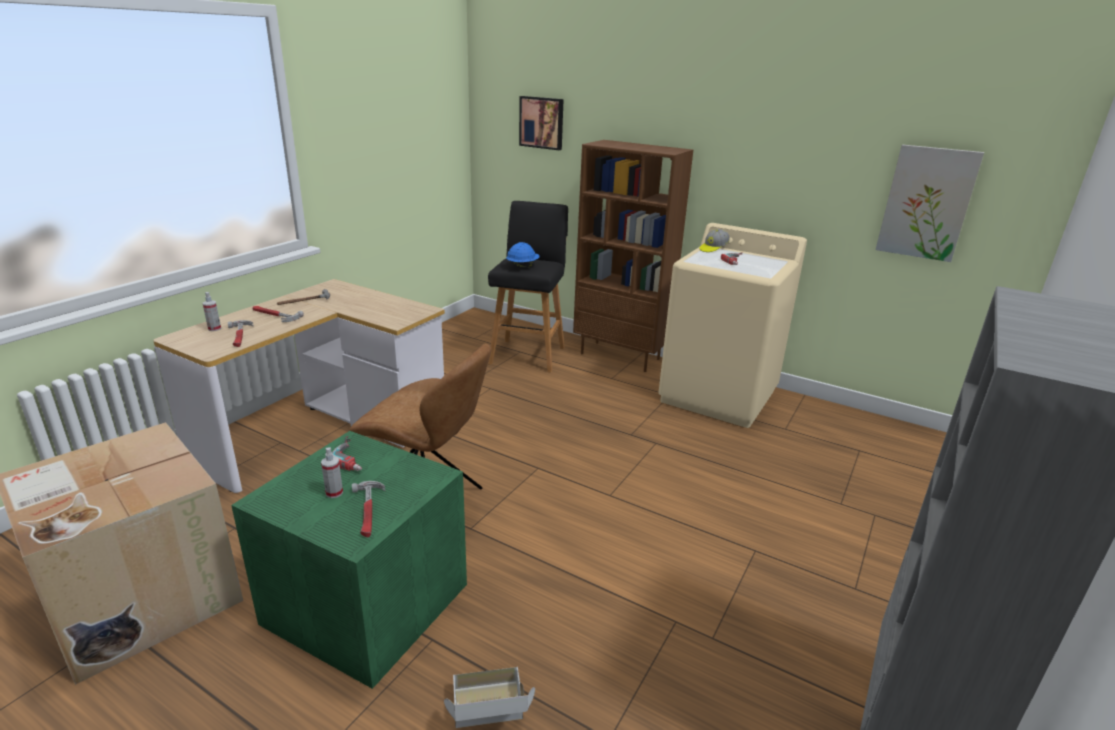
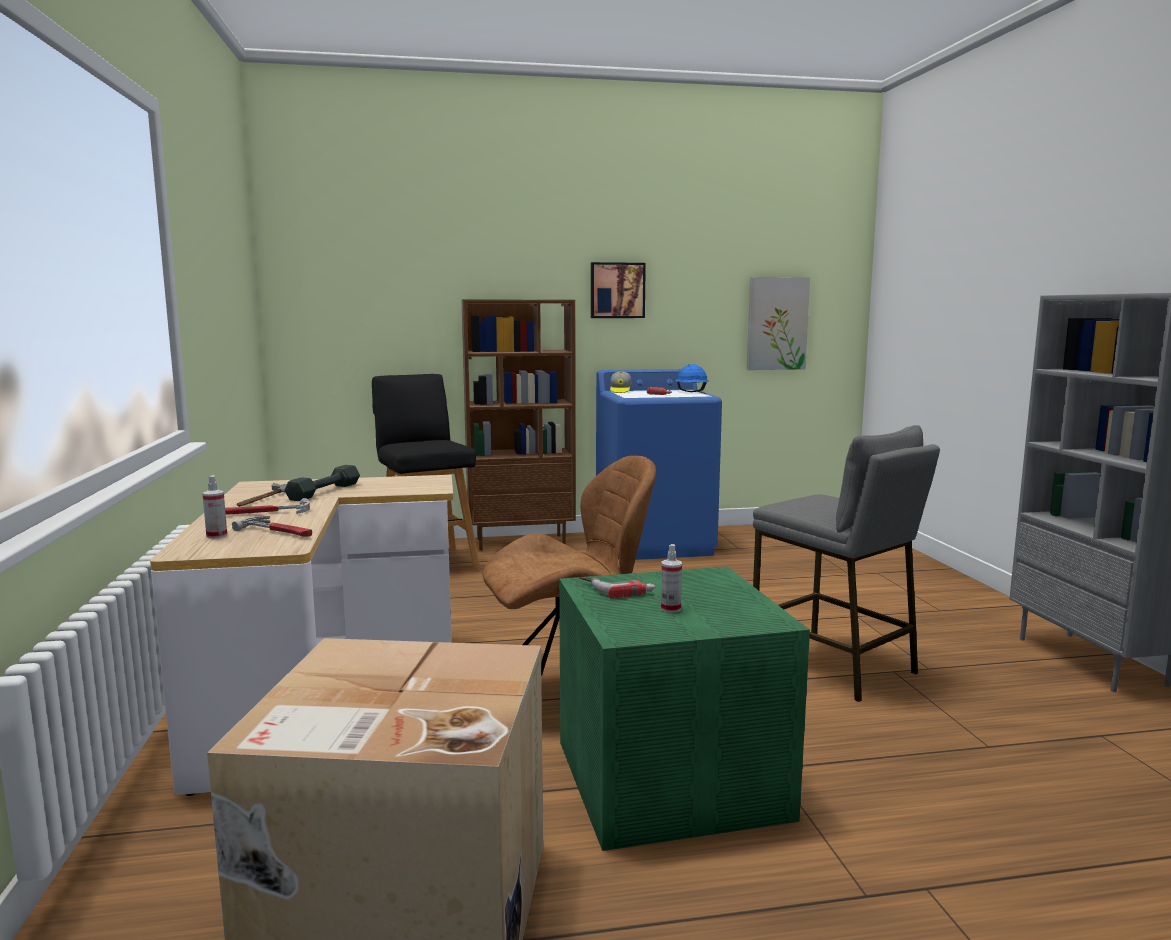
camera: 40 degrees left, 15 degrees down
(342, 304) = (324, 492): none -> grey dumbbell
(369, 511) = (730, 606): hammer -> none
(488, 720) = (910, 783): cardboard box -> none
(522, 266) = (428, 444): blue hard hat -> blue hard hat (691, 391)
(542, 122) = (374, 288): picture -> picture (617, 290)
(637, 585) = (833, 665): none -> grey stool
(719, 396) = (654, 544): beige washing machine -> blue washing machine

